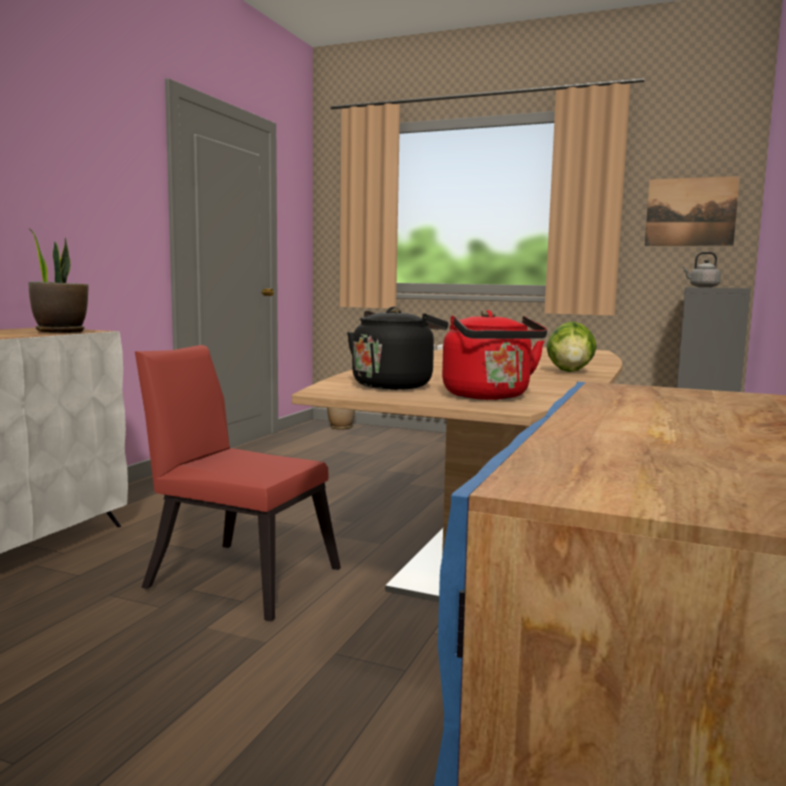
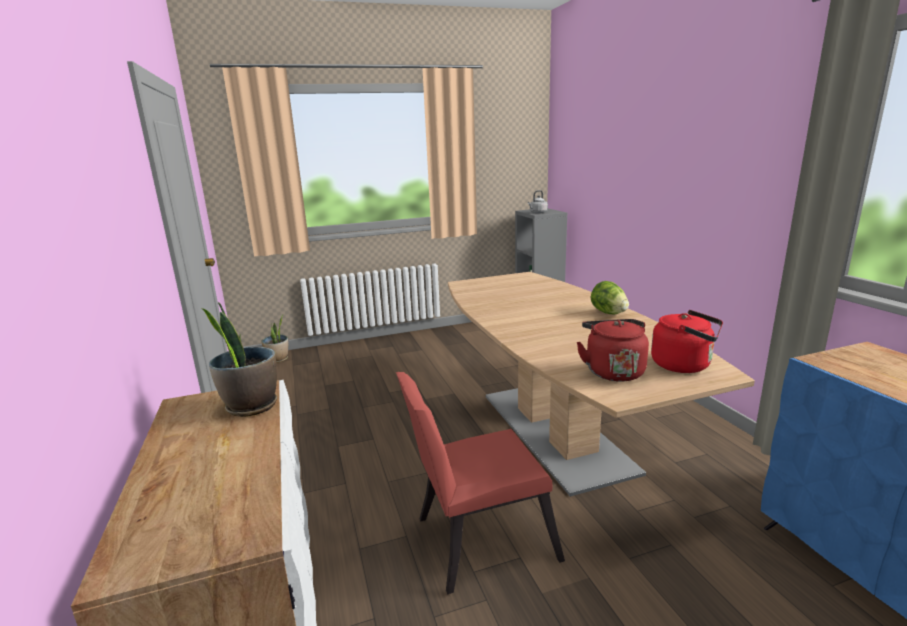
camera: 40 degrees left, 10 degrees up
(395, 385) = (612, 371): black kettle -> red kettle
(690, 212) = (511, 159): picture -> none

